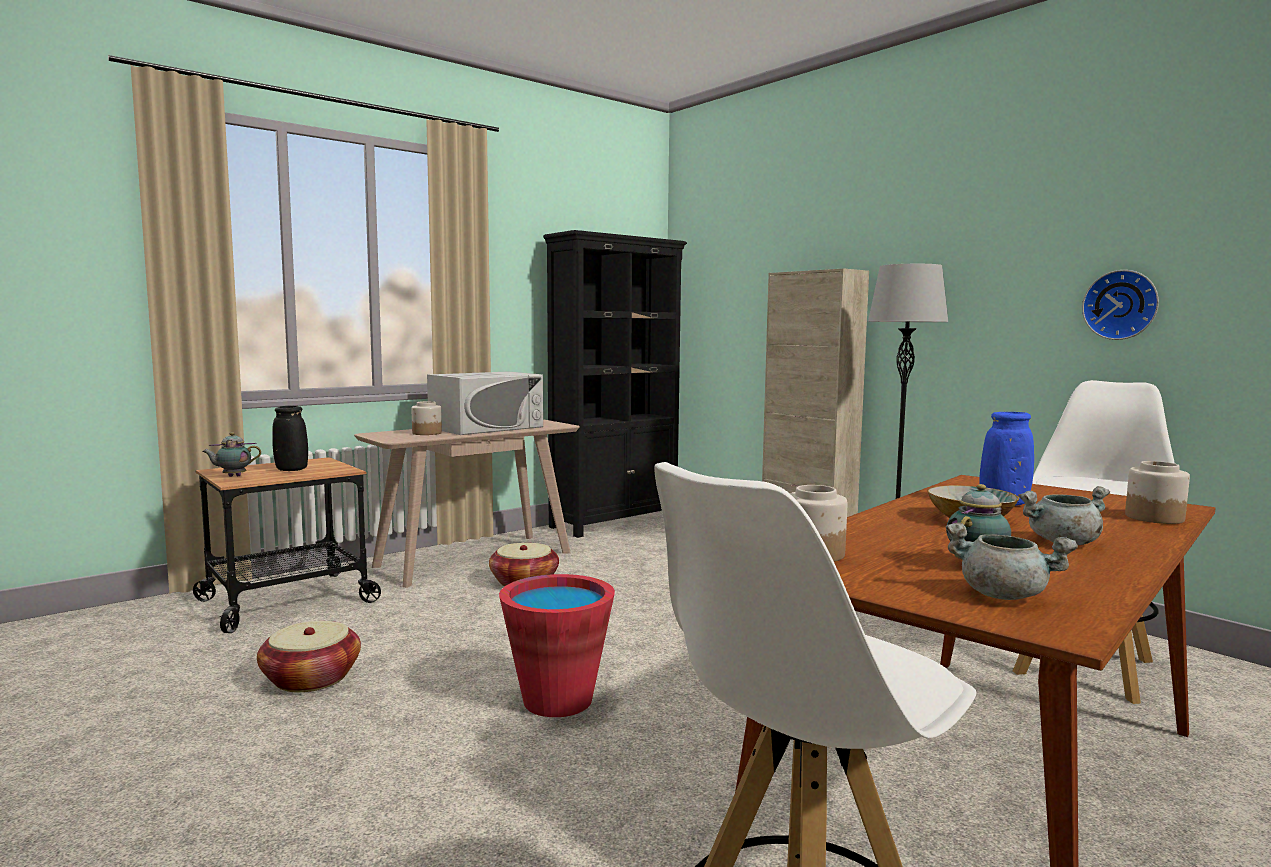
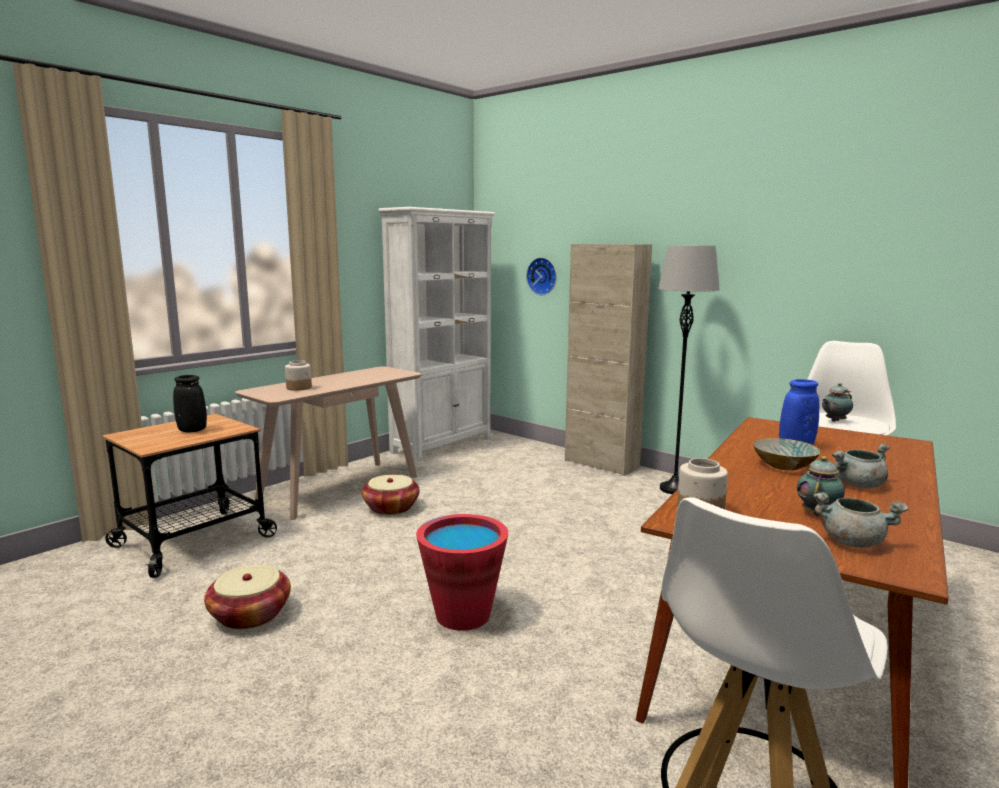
camera: 10 degrees left, 5 degrees up
(232, 476) = (143, 441): teapot -> teapot (834, 421)
(486, 427) = (345, 378): white microwave -> none
(615, 522) = (442, 445): black bookcase -> white bookcase
(1121, 305) = (848, 280): wall clock -> wall clock (543, 276)
(1154, 517) = (901, 455): jar -> none

